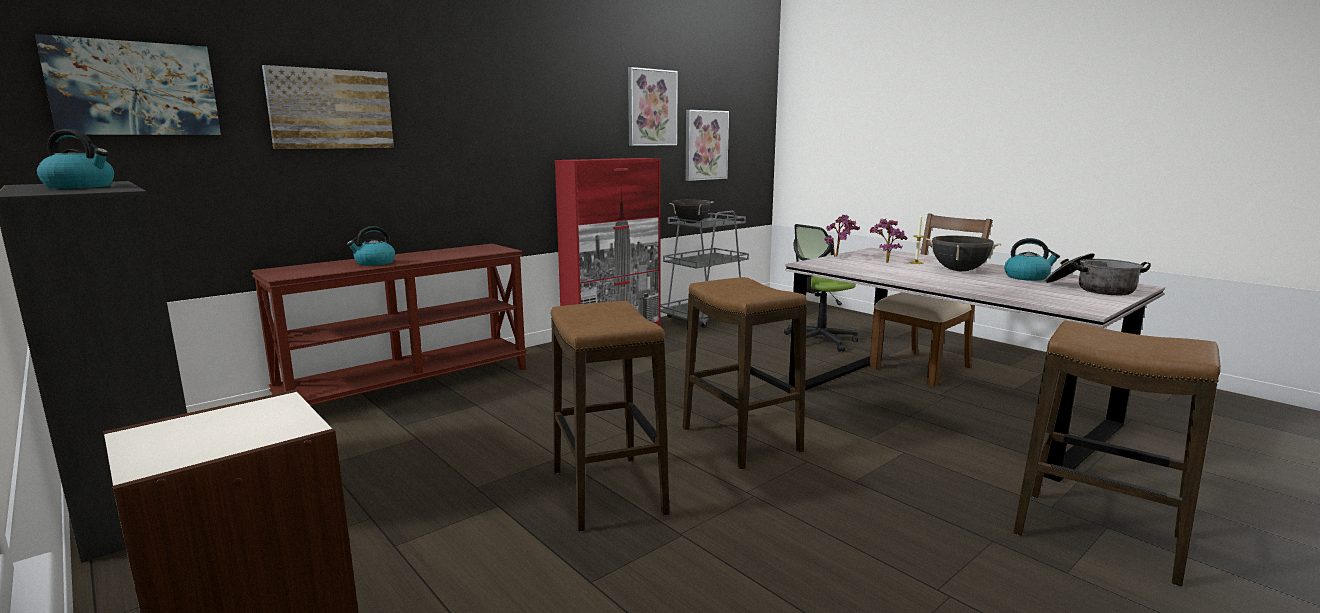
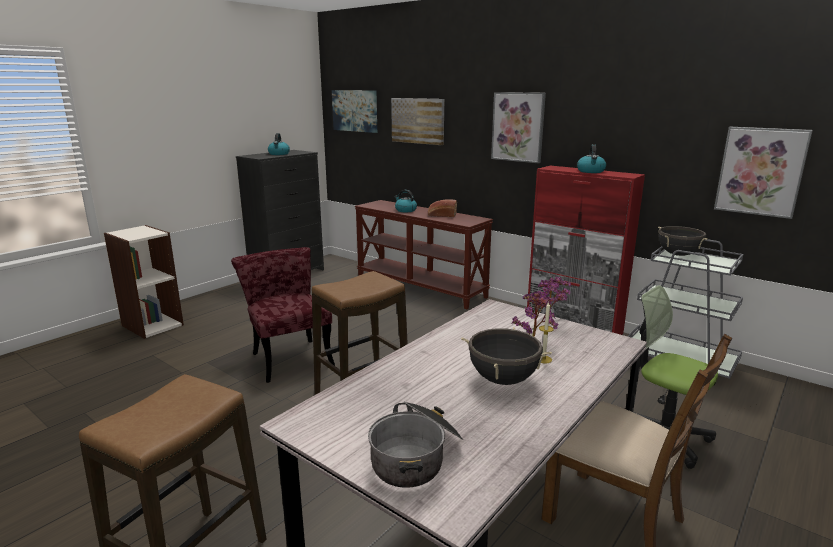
camera: 80 degrees right, 5 degrees up
(439, 254) = (441, 215): none -> bread
(607, 492) = (289, 356): stool -> red chair
(651, 107) = (673, 123): picture -> picture (518, 127)
(1027, 277) = (481, 421): kettle -> kettle (591, 171)

